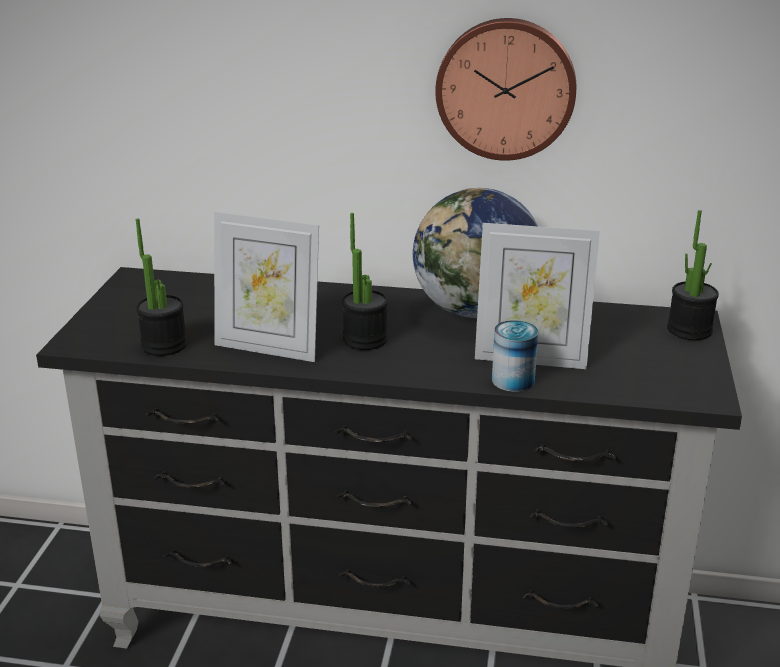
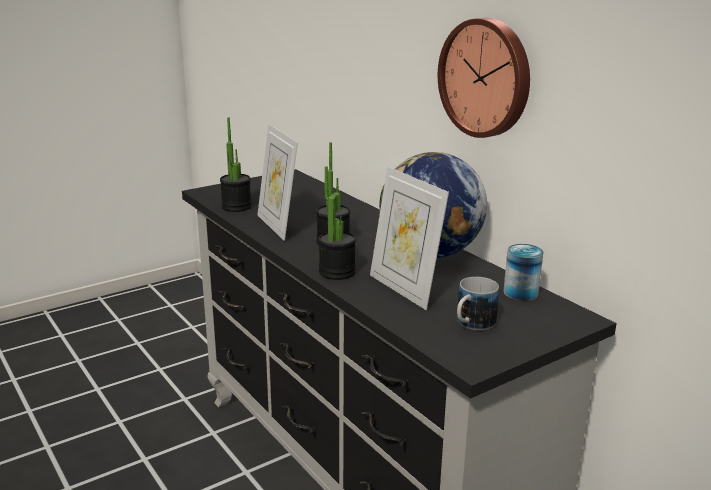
camera: 45 degrees right, 5 degrees down
(513, 380) = (365, 294): can -> can (520, 292)
(642, 364) = (471, 325): none -> mug
(689, 330) = (559, 323): potted plant -> potted plant (337, 272)

